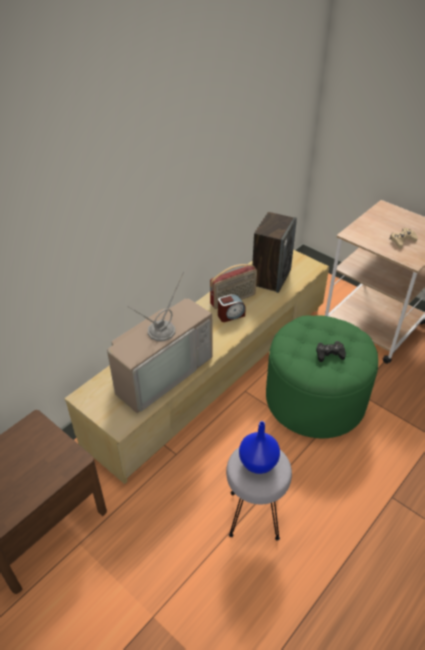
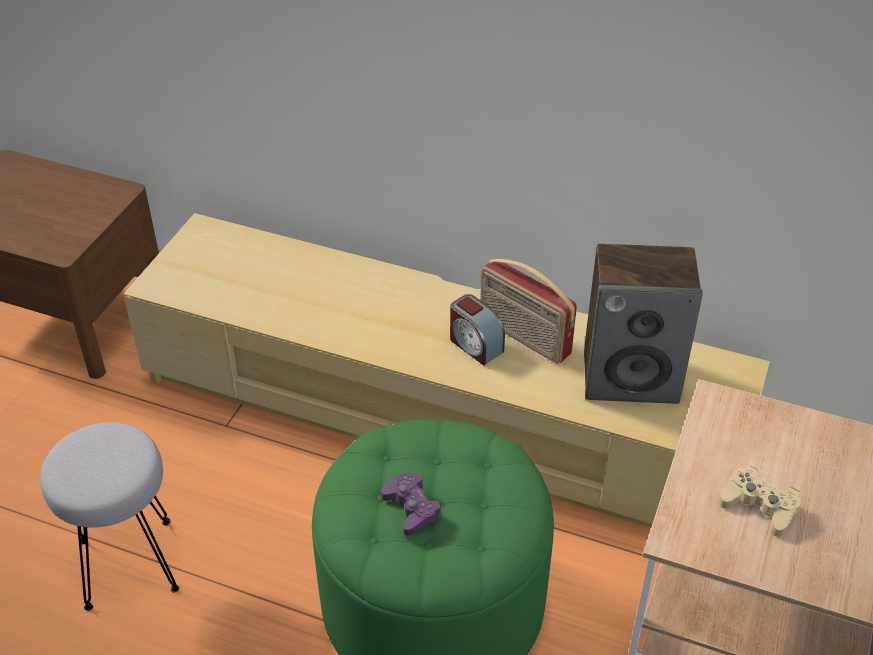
camera: 70 degrees right, 0 degrees up
(160, 371) = (288, 294): television -> none
(259, 463) = (104, 459): blue vase -> none
(329, 354) = (411, 508): black game controller -> purple game controller

